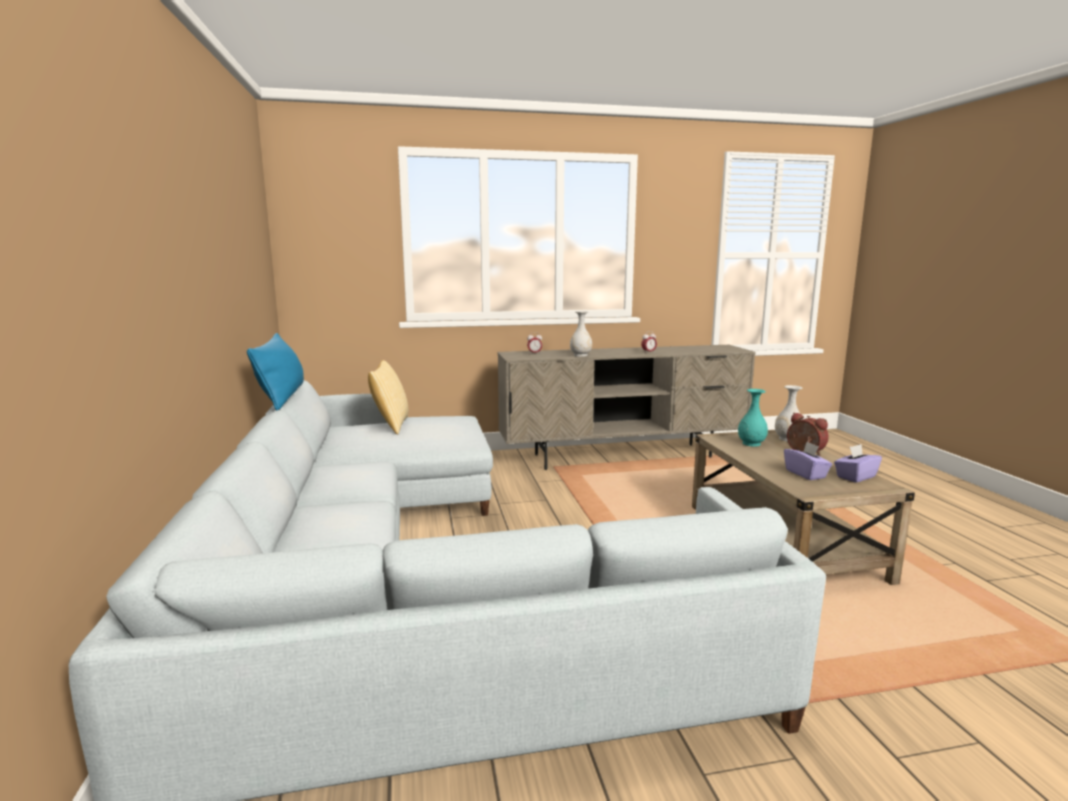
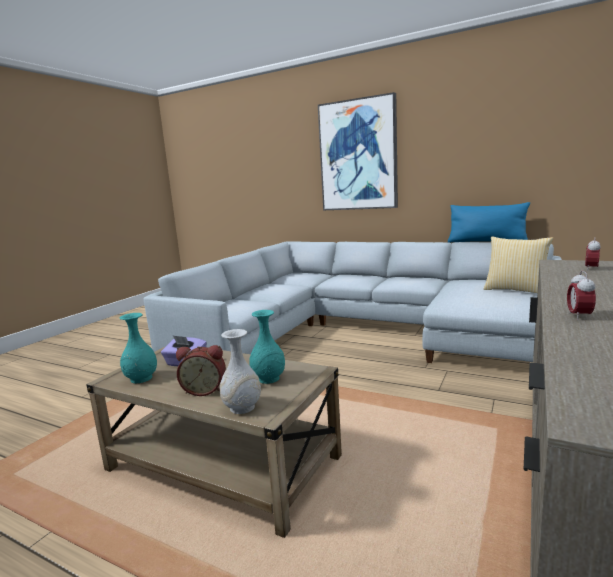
camera: 130 degrees right, 0 degrees up
(141, 240) = (358, 155): none -> picture
(581, 355) = (562, 281): white vase -> none
(855, 477) = (141, 378): purple tissue box -> turquoise vase

